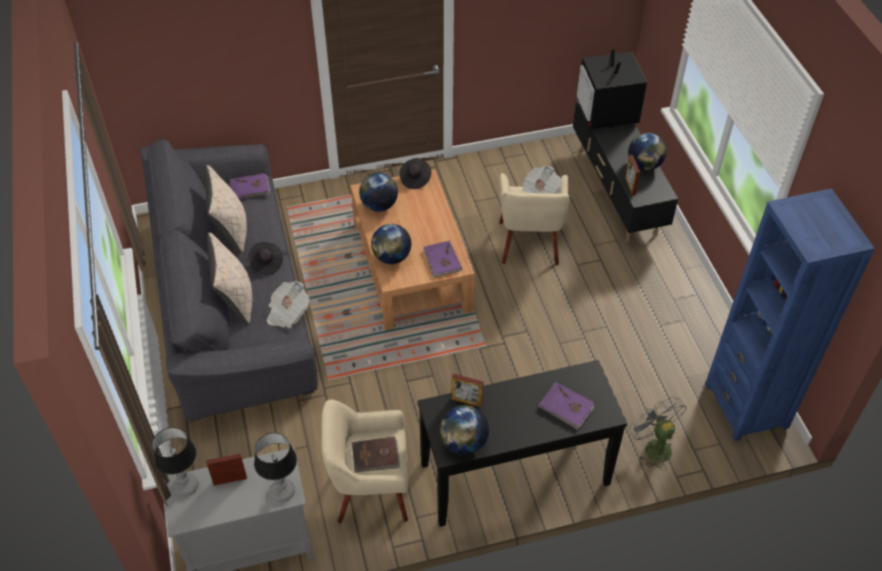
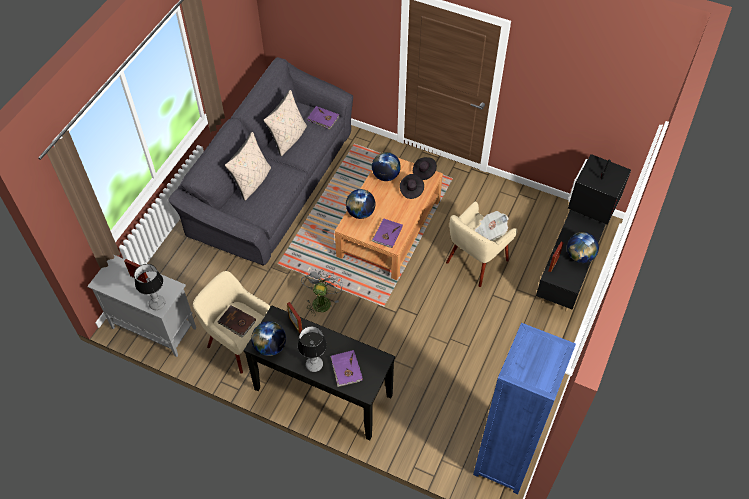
camera: 40 degrees right, 5 degrees up
(185, 486) = (118, 267): table lamp -> table lamp (314, 365)
(266, 264) = (287, 171): black hat -> black hat (411, 190)
(287, 313) = (271, 208): newspaper -> none
(653, 446) = (419, 438): grey fan -> grey fan (321, 300)

